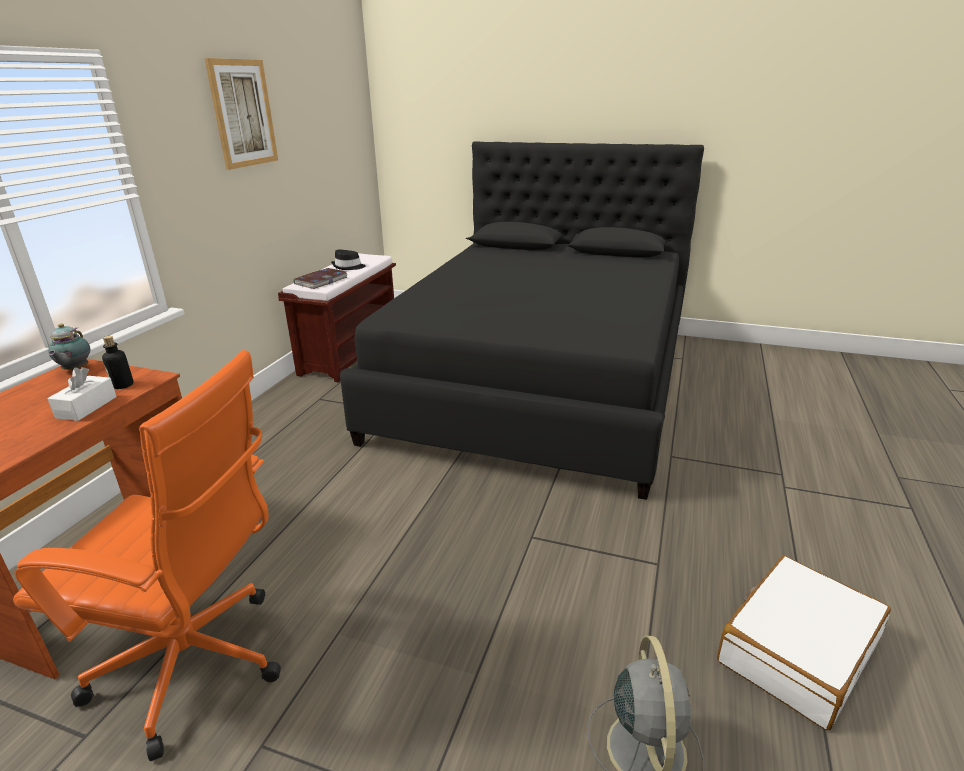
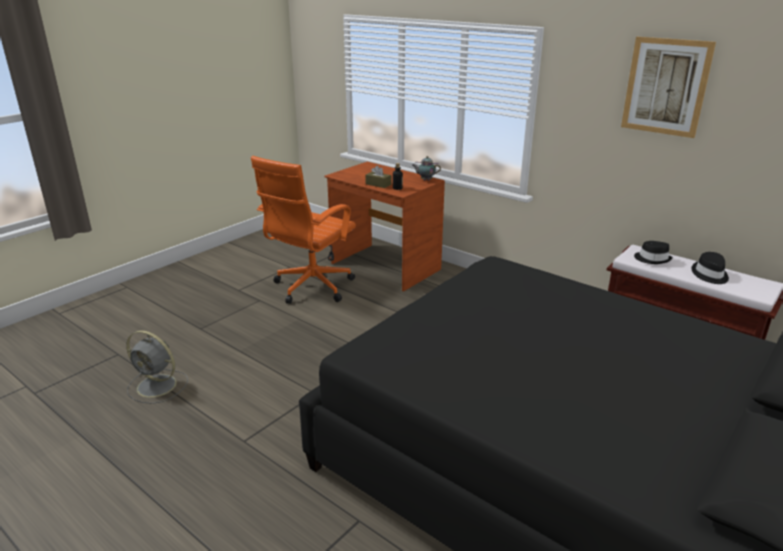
camera: 110 degrees right, 0 degrees up
(86, 407) = (378, 184): white tissue box -> brown tissue box
(321, 281) = (652, 259): book -> black hat
(796, 651) = (132, 467): white suitcase -> none

